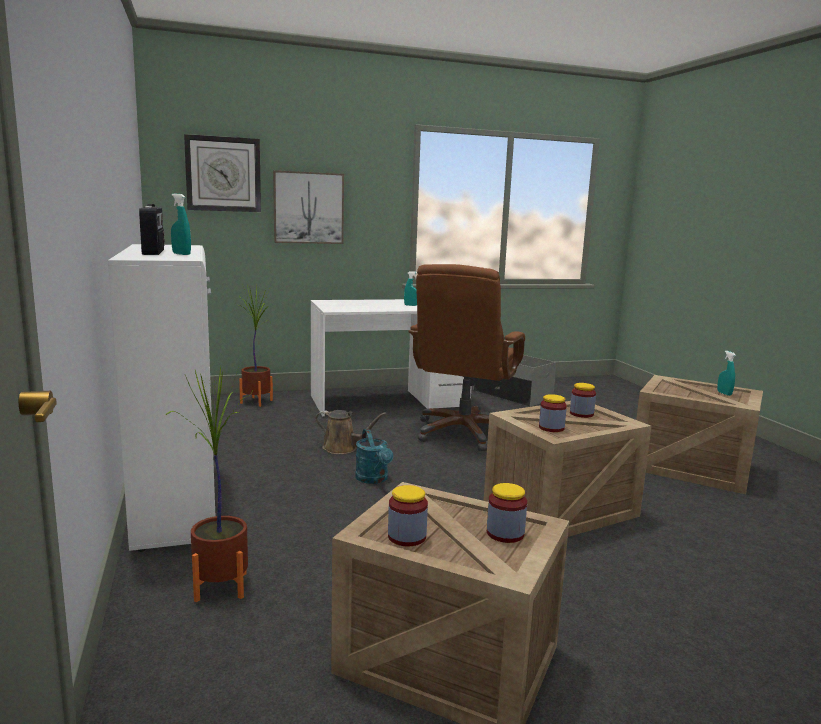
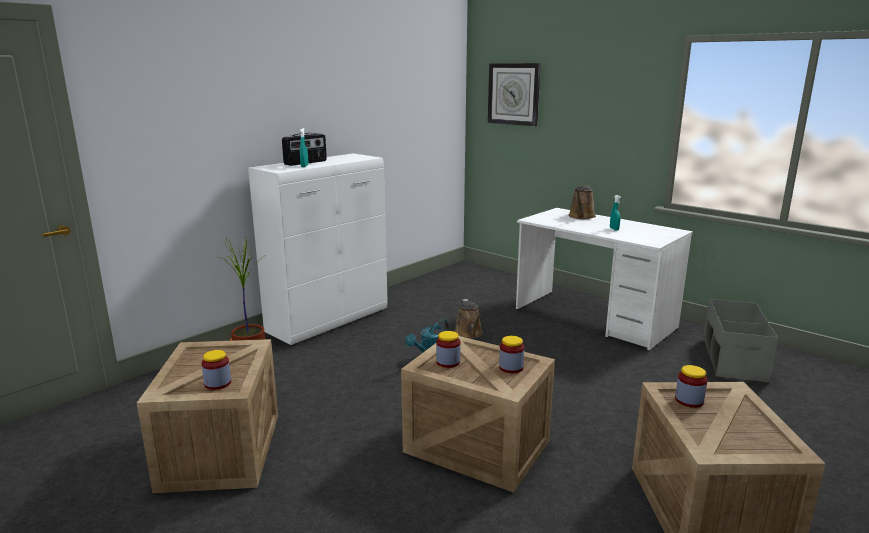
camera: 60 degrees right, 5 degrees up
(256, 401) = (506, 283): potted plant -> none
(308, 208) = (574, 124): picture -> none
(357, 302) = (581, 216): none -> brown watering can
(407, 537) = (196, 359): jar -> jar (689, 400)
(463, 433) = (579, 364): brown office chair -> none
(724, 393) = (752, 436): turquoise spray bottle -> none

